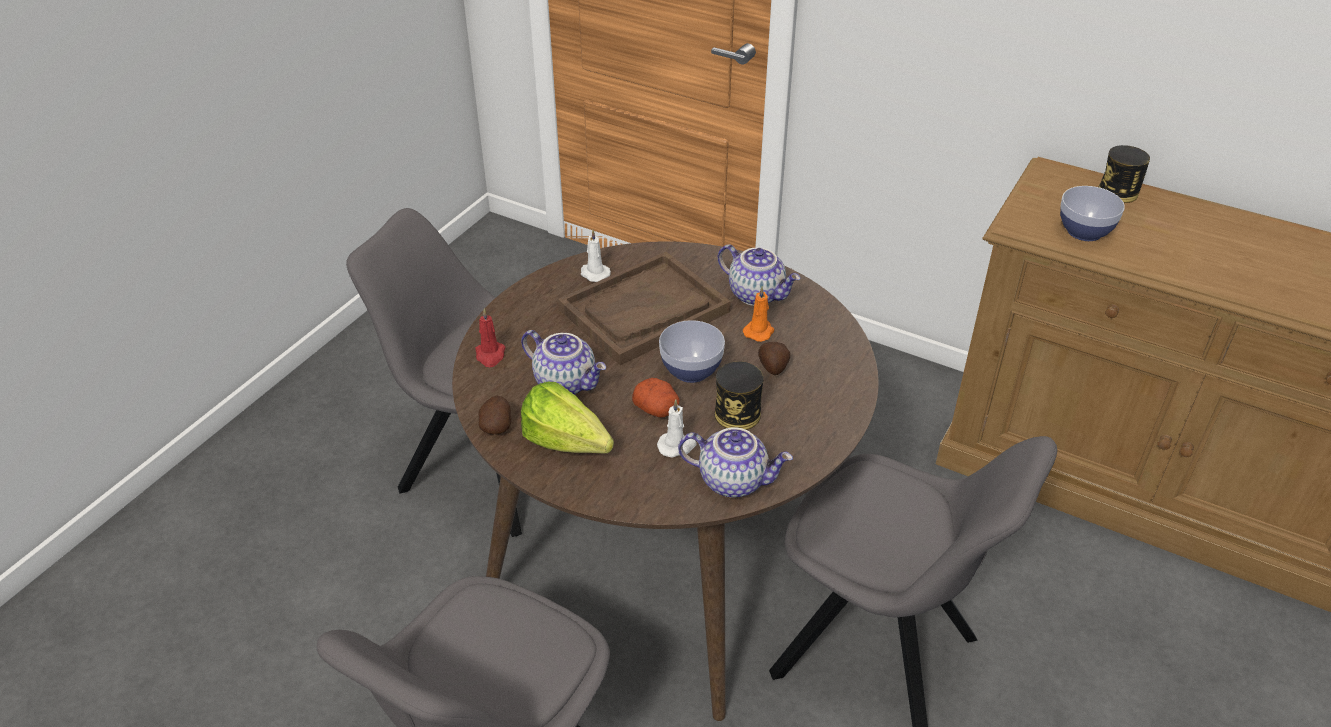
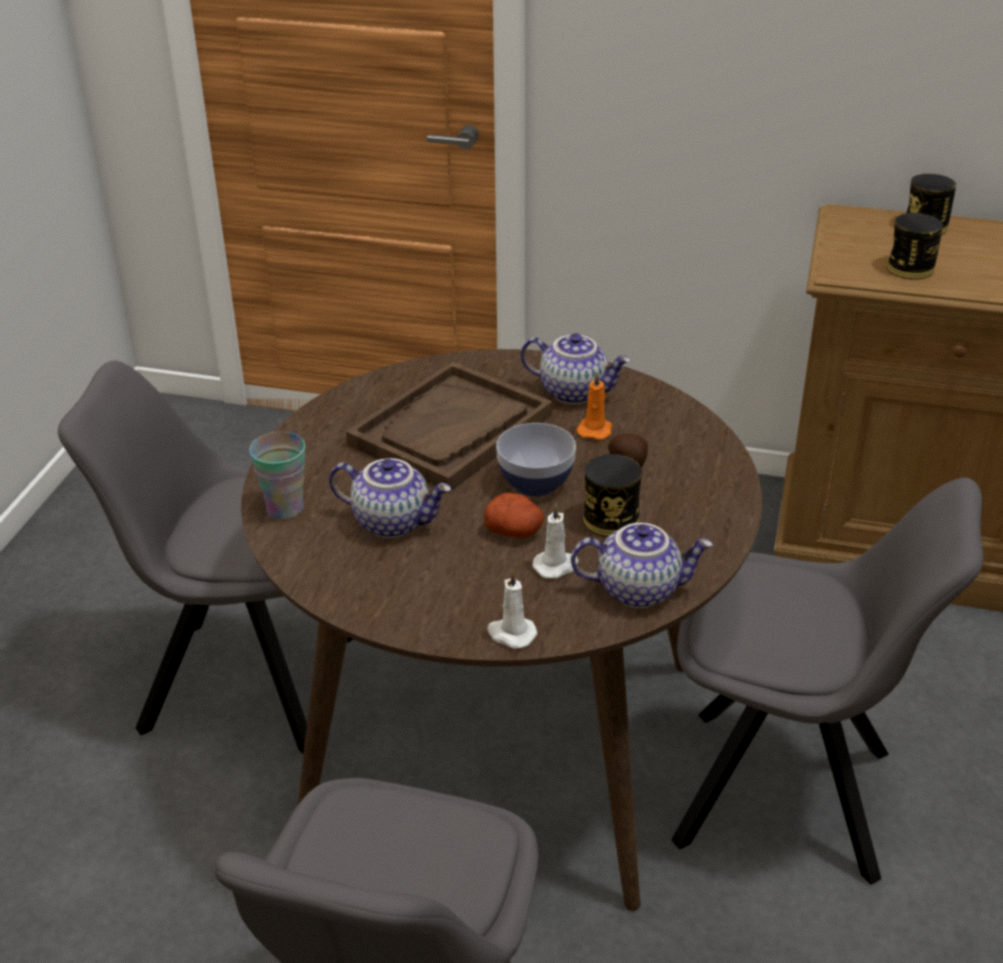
camera: 15 degrees left, 5 degrees down
(490, 355) = (285, 508): red candle -> cup
(497, 425) = (328, 584): potato -> none
(571, 448) = (431, 591): lettuce -> none
(594, 273) = (372, 400): white candle -> white candle (511, 634)
(1084, 231) = (910, 269): bowl -> can

